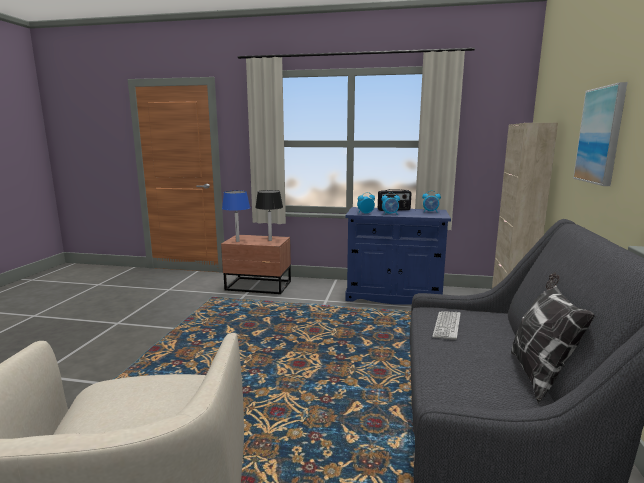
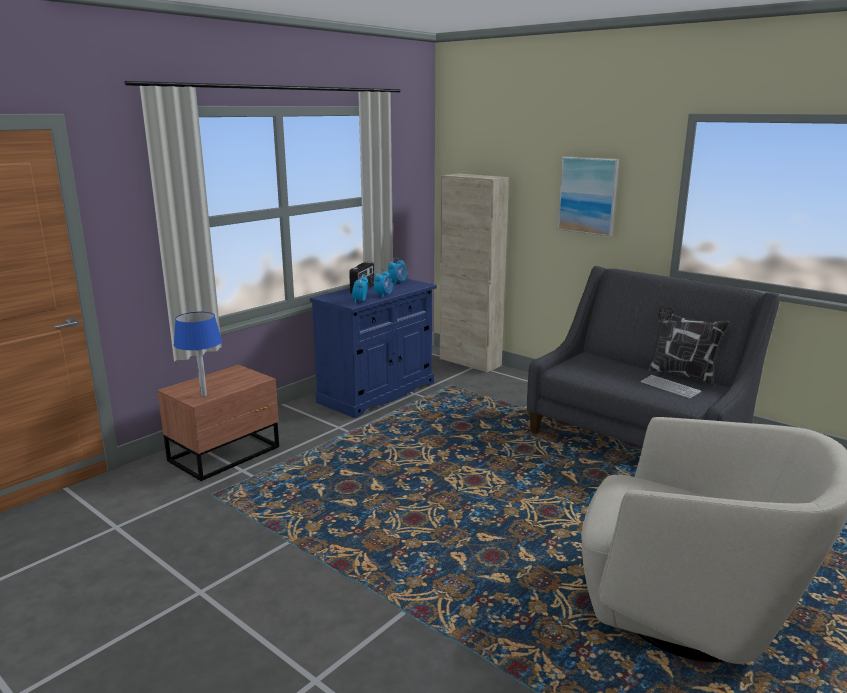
camera: 60 degrees left, 5 degrees up
(270, 240) = (236, 377): black table lamp -> none
(447, 326) = (594, 374): keyboard -> keyboard (670, 387)

